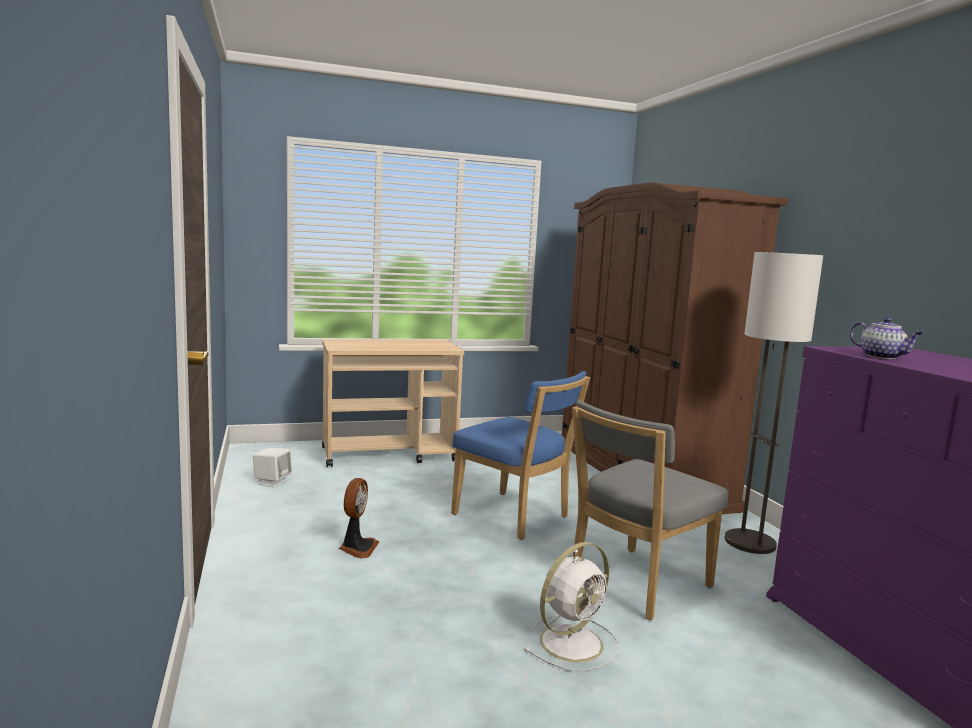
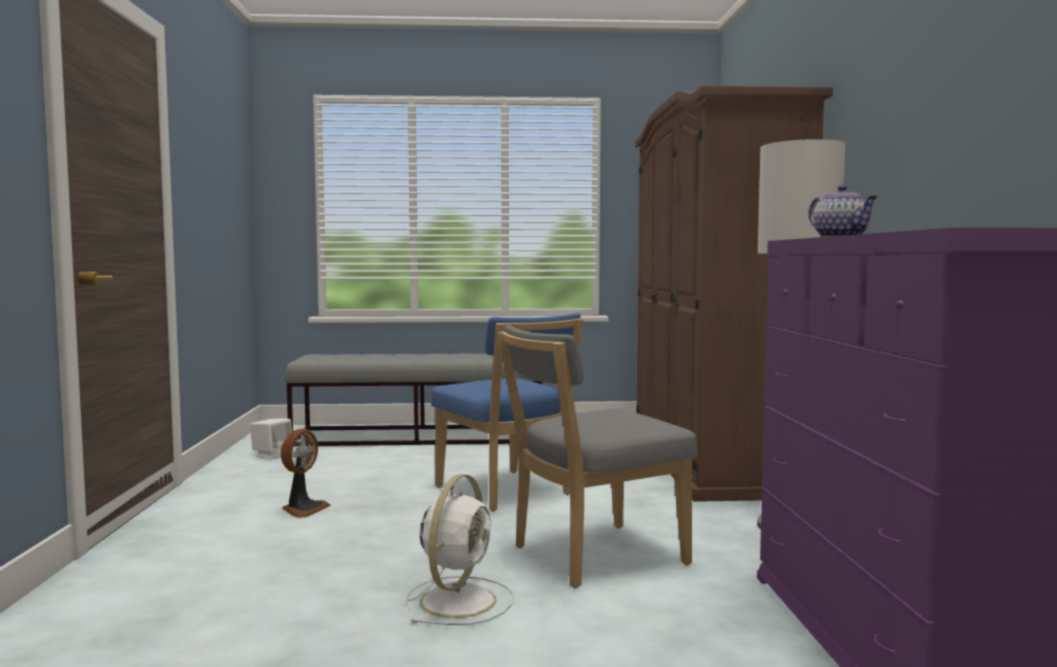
camera: 15 degrees right, 5 degrees down
(390, 454) = (420, 436): beige cart -> grey bench
(573, 642) = (459, 600): white fan -> white fan turned 45 degrees counterclockwise

